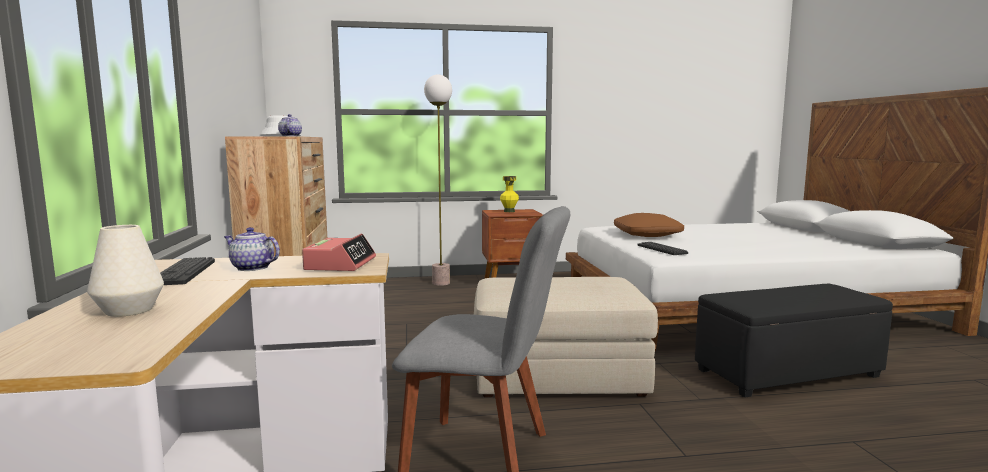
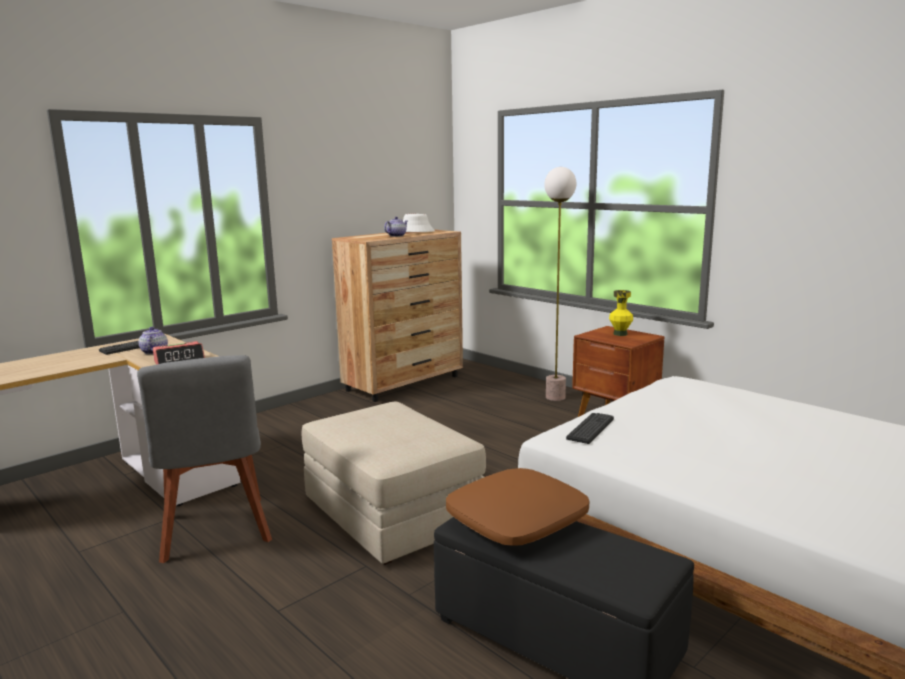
camera: 55 degrees right, 5 degrees up
(129, 310) = (48, 363): white vase -> none
(647, 234) = (681, 406): brown pillow -> brown pillow (517, 521)

